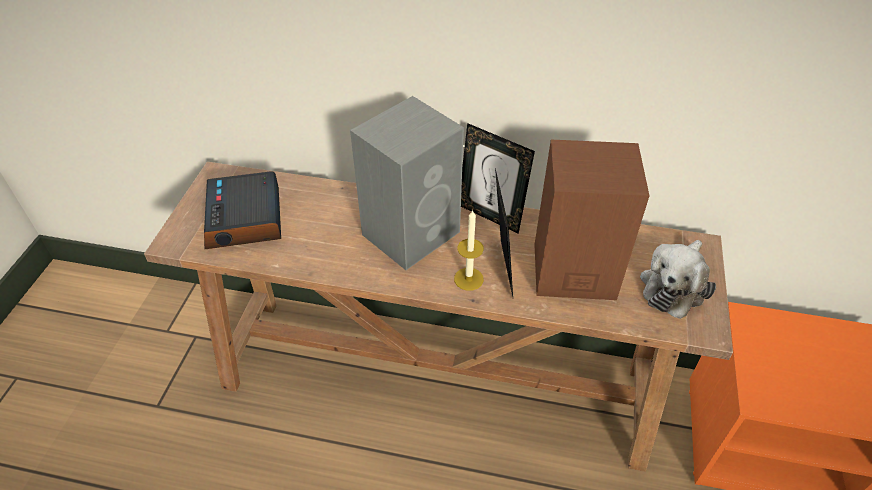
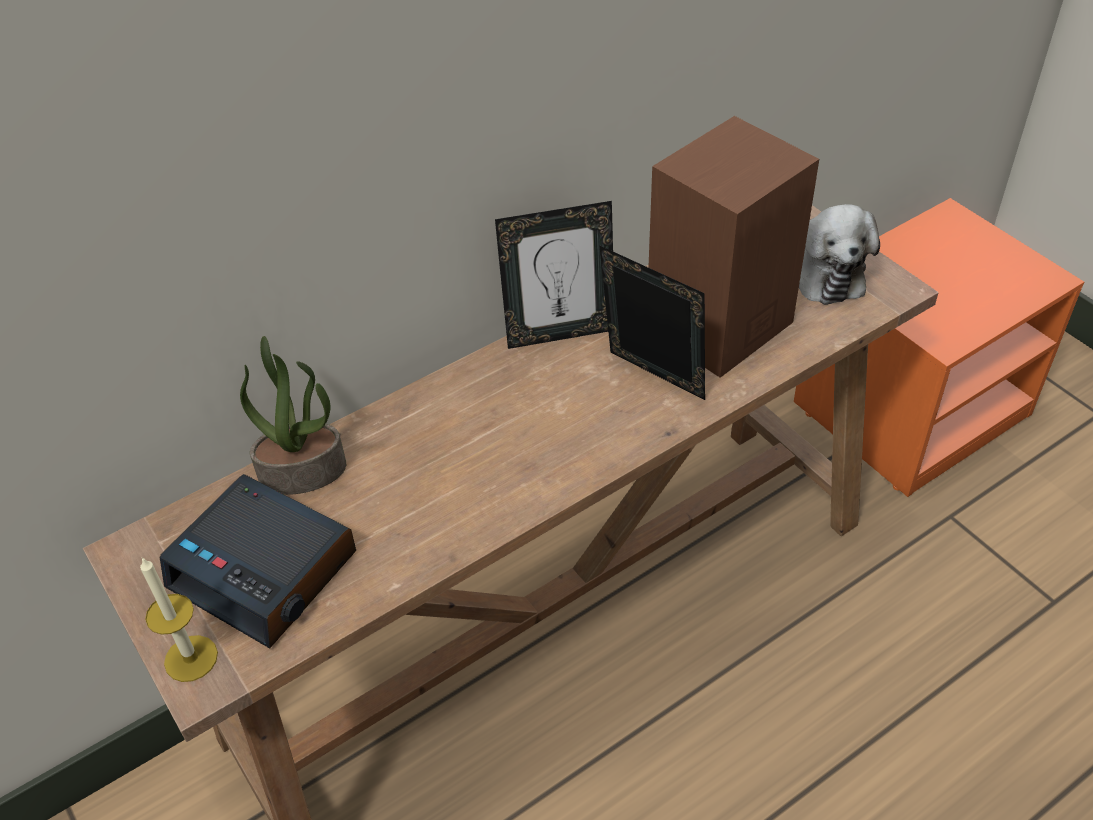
camera: 45 degrees left, 0 degrees up
(310, 192) = (304, 471): none -> potted plant
(412, 232) = (502, 416): grey speaker -> none
(468, 279) = (633, 416): candle -> candle (191, 658)

